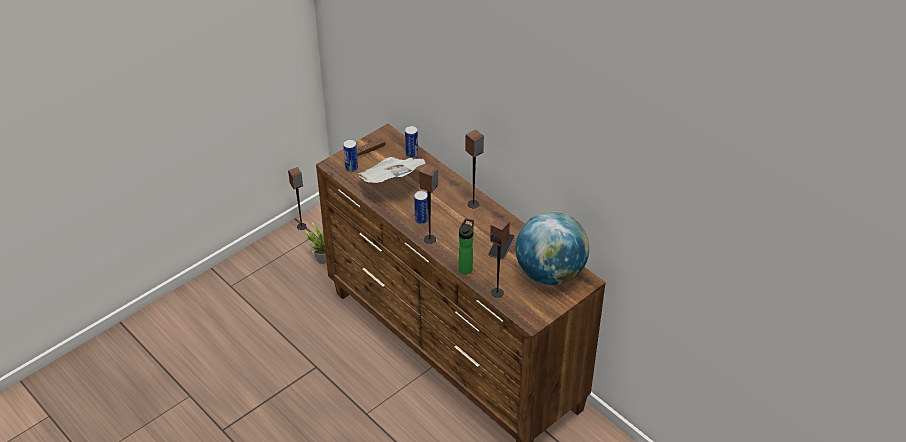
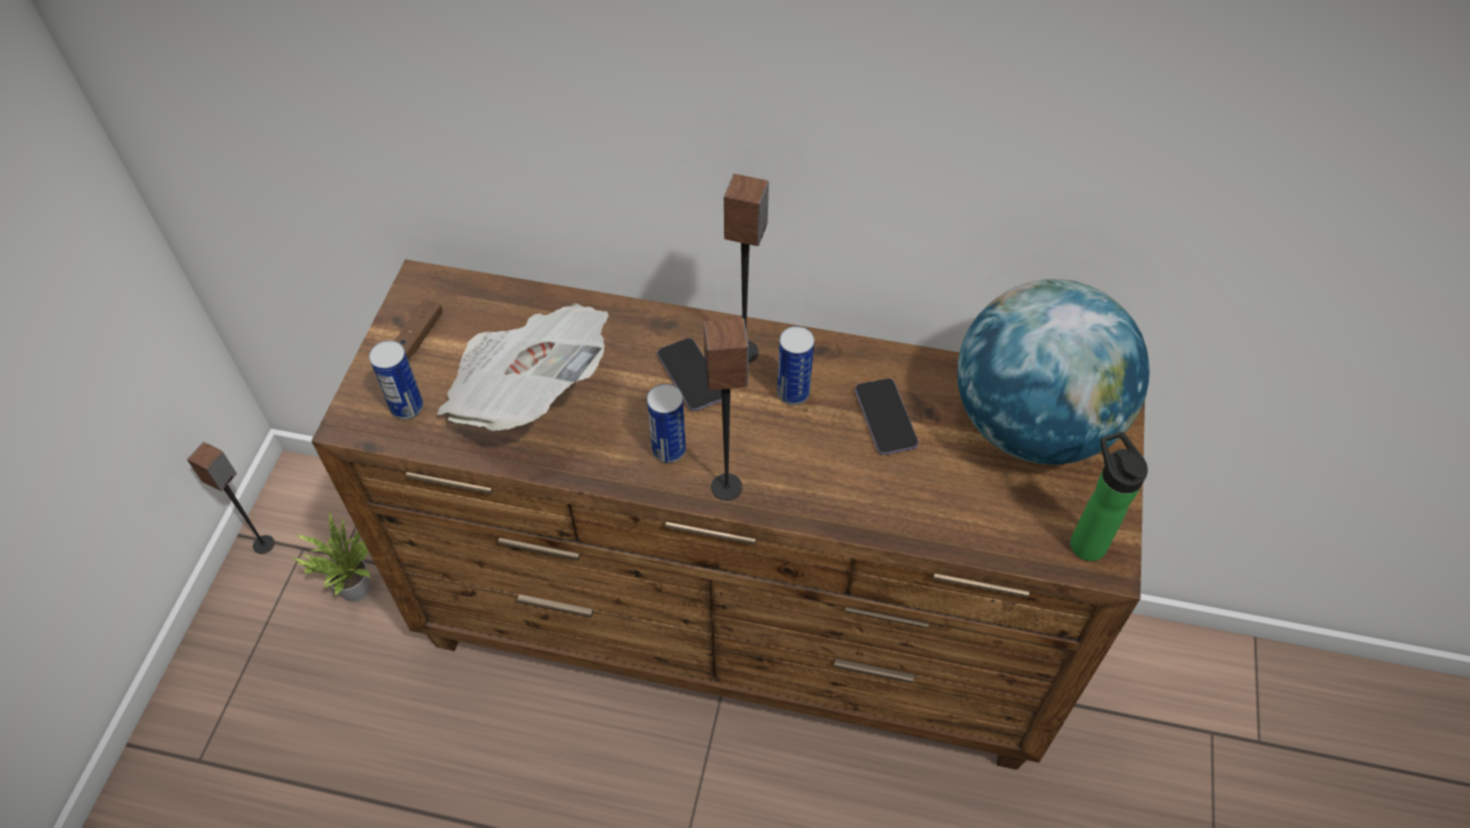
camera: 35 degrees left, 10 degrees up
(412, 154) = (518, 305): can -> can (793, 393)
(448, 203) = (691, 376): none -> phone
(466, 267) = (862, 511): bottle -> bottle (1085, 540)
(497, 292) = (977, 534): speaker -> none

